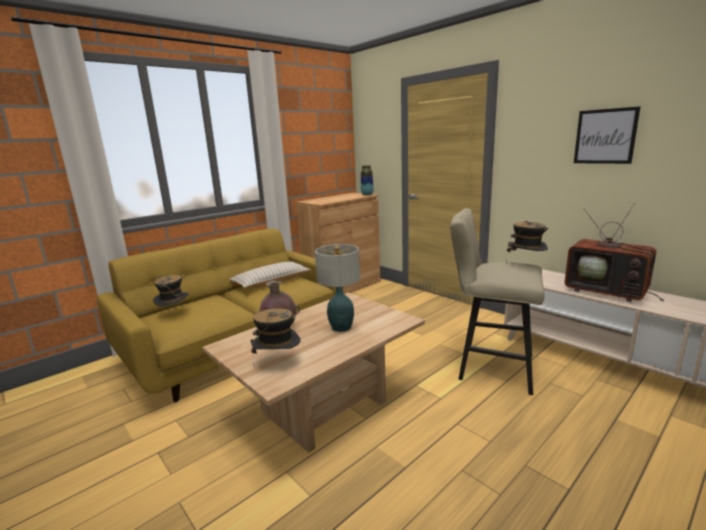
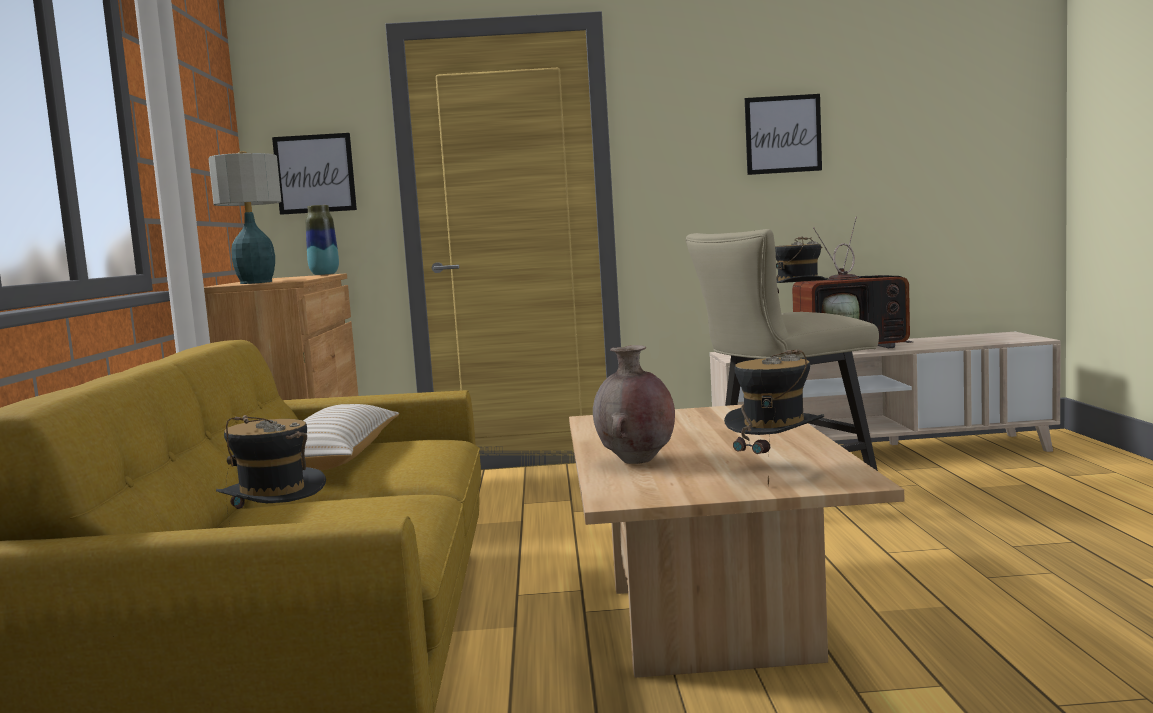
camera: 50 degrees left, 10 degrees down
(341, 327) = (713, 433): table lamp -> table lamp (256, 282)
(374, 149) = (315, 173): none -> picture

